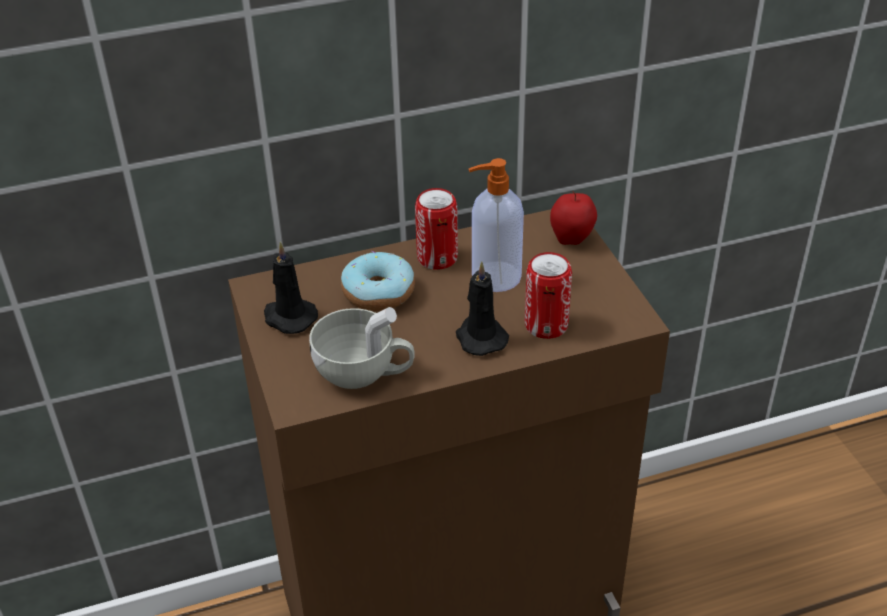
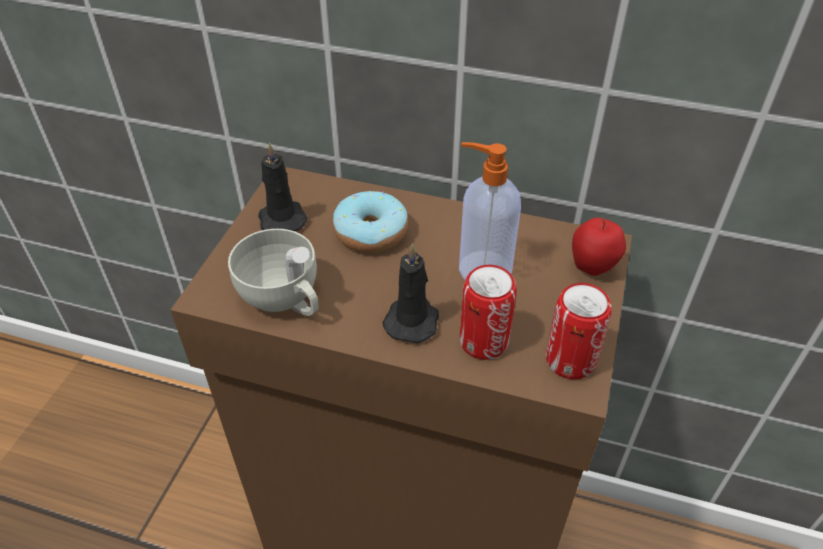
camera: 35 degrees right, 5 degrees up
(437, 258) = (450, 226): can -> can (570, 360)

